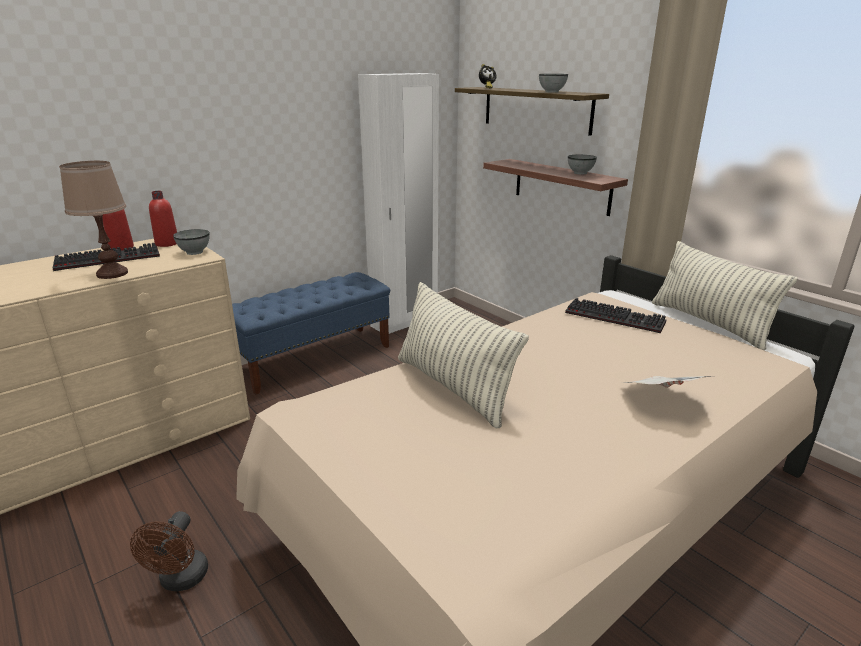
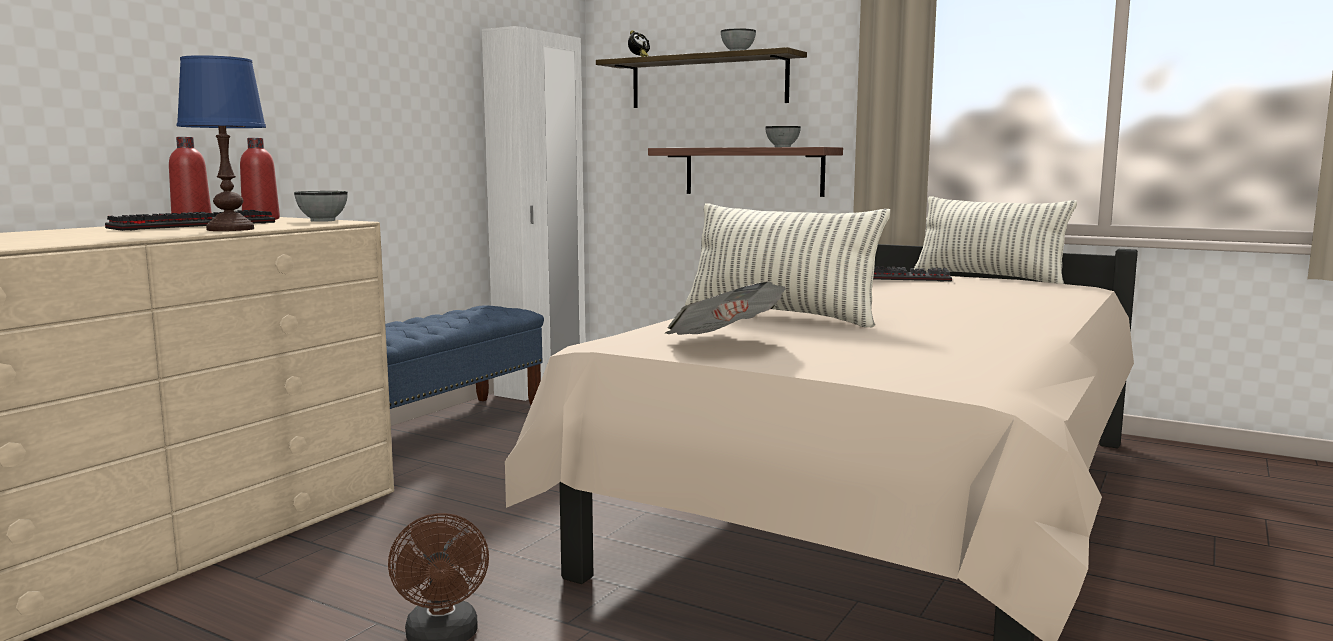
camera: 20 degrees left, 15 degrees down
(112, 273) = (230, 229): brown table lamp -> blue table lamp
(661, 398) = (1008, 305): newspaper -> newspaper (723, 343)

